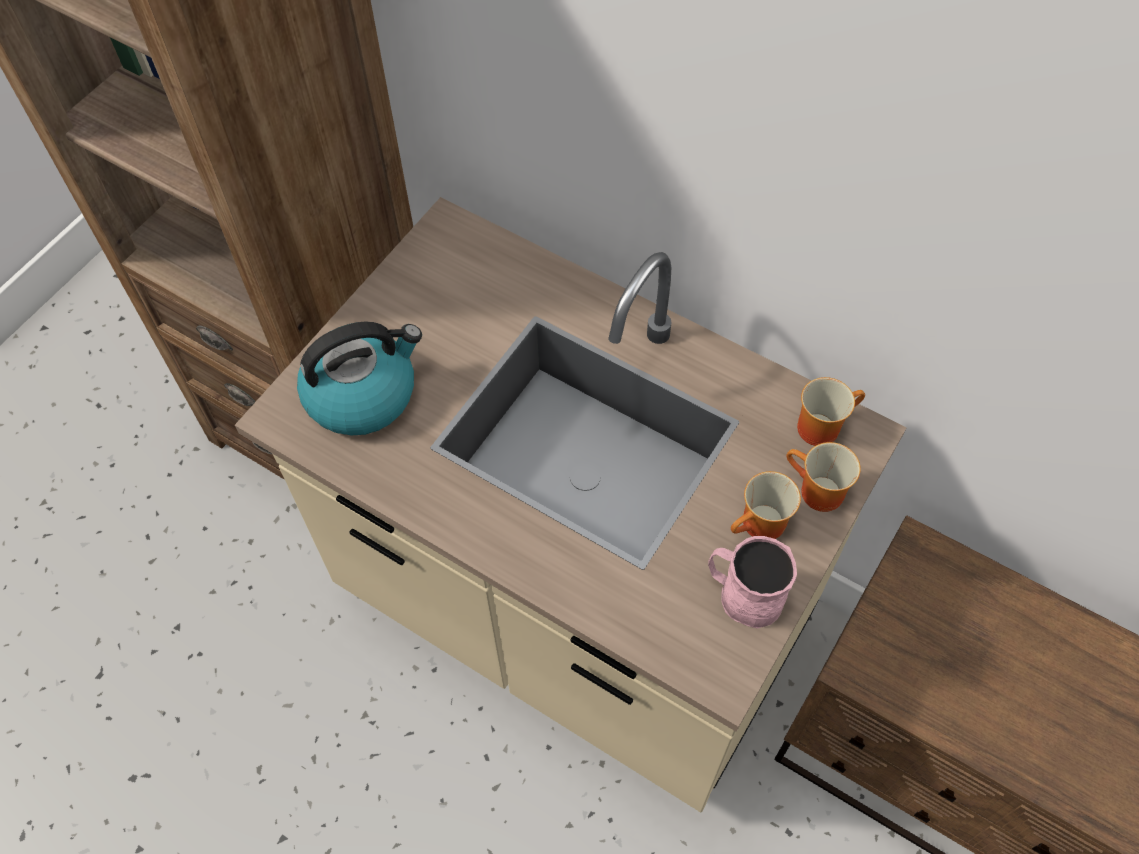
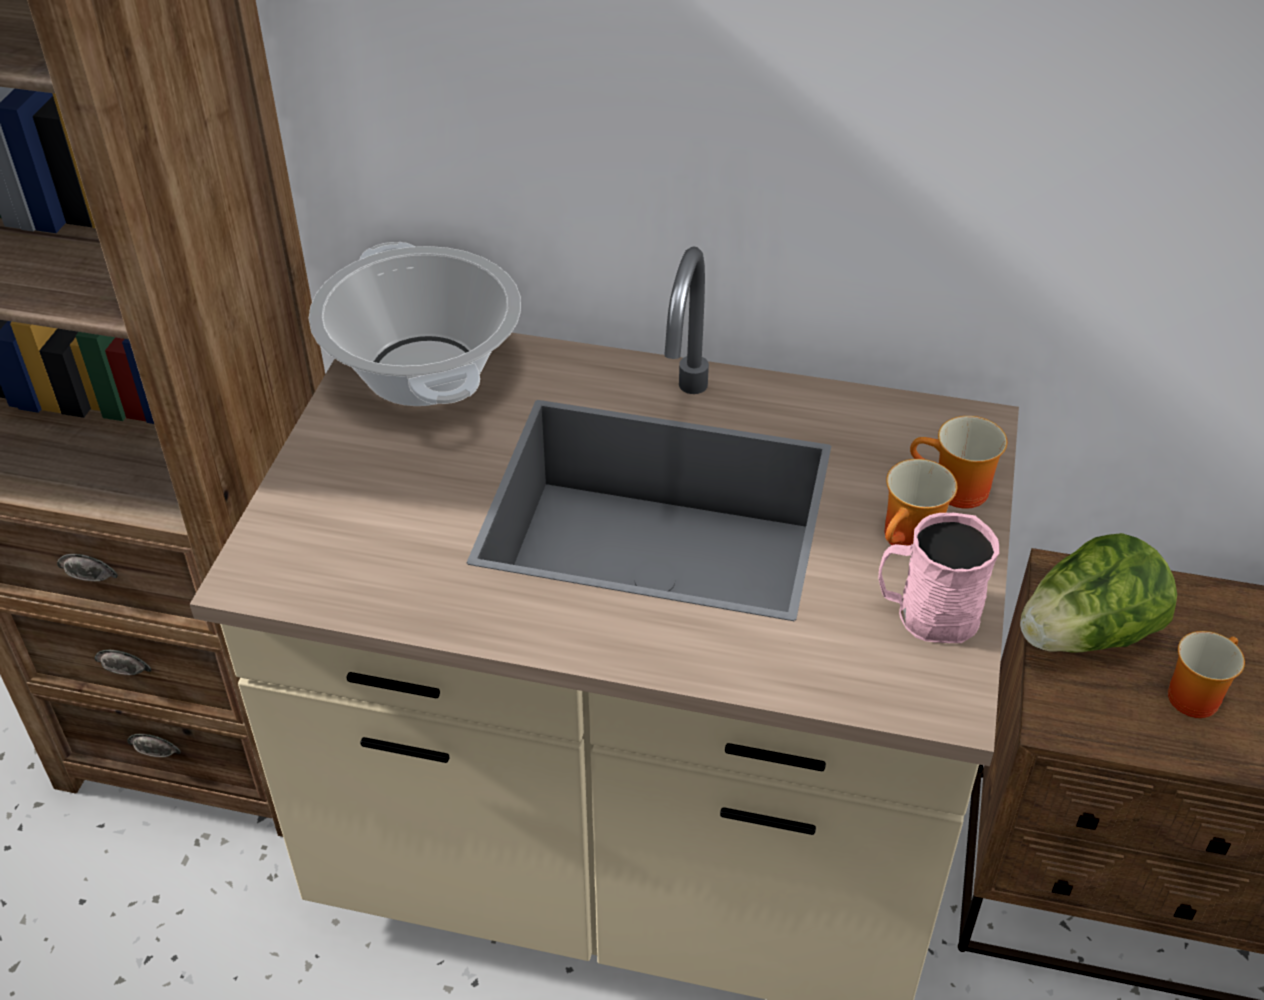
camera: 20 degrees left, 15 degrees down
(363, 393) = (352, 528): kettle -> none
(462, 267) = (422, 372): none -> cooking pot
(820, 424) = (924, 426): mug -> mug (1193, 692)
(912, 604) = (1086, 635): none -> lettuce

